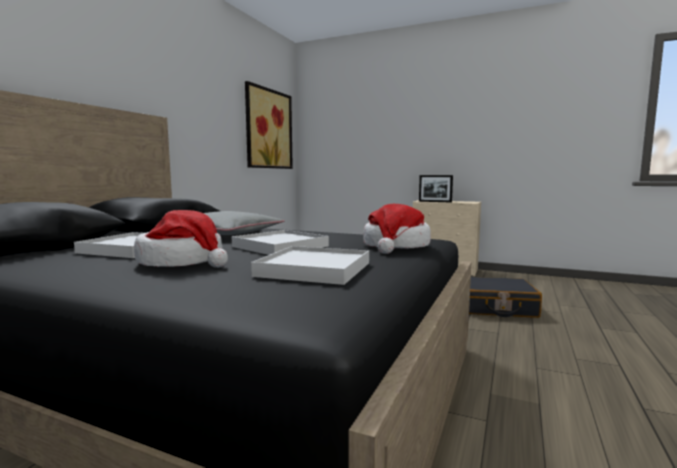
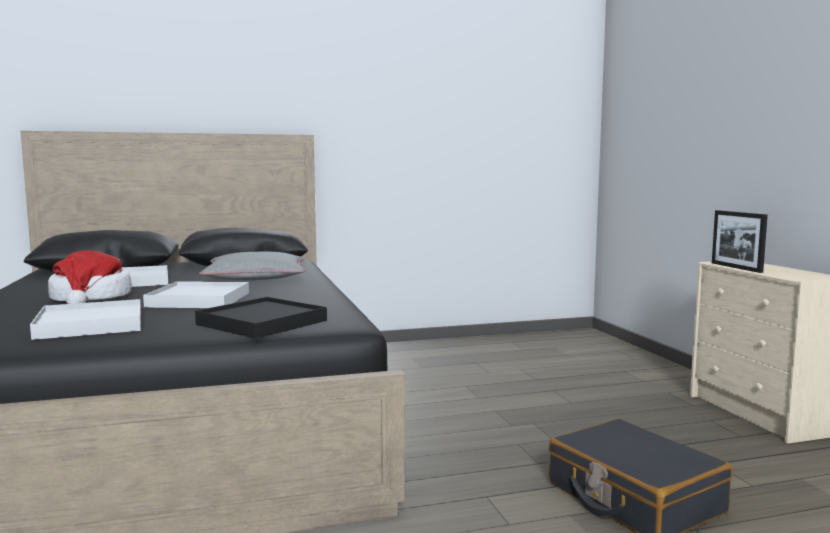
camera: 50 degrees right, 0 degrees up
(269, 129) = (522, 128): picture -> none
(396, 246) = (262, 323): hat -> black tray

